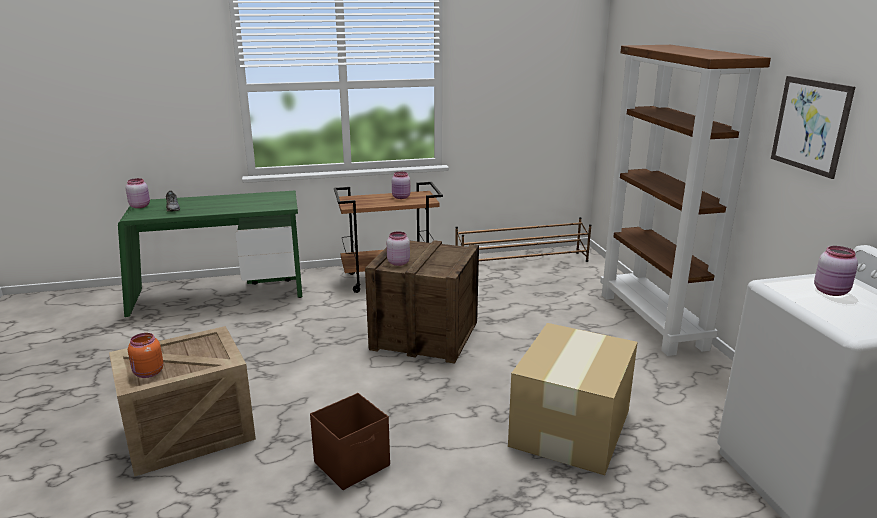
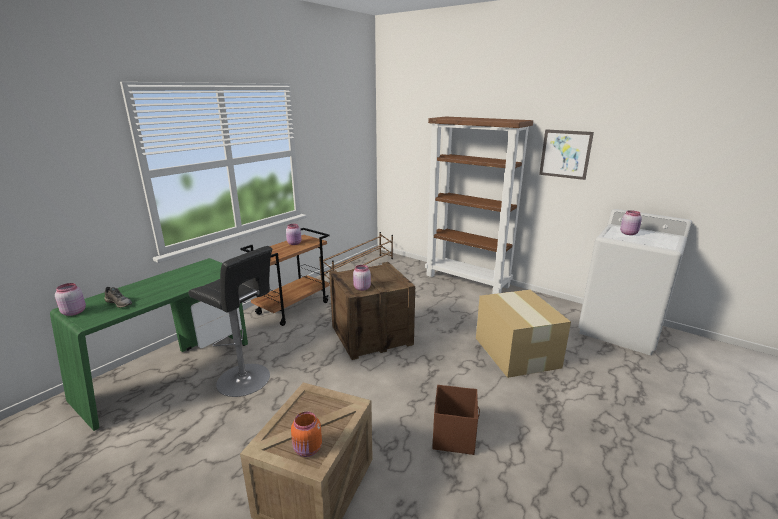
camera: 40 degrees left, 0 degrees up
(259, 327) = (246, 381): none -> black stool

